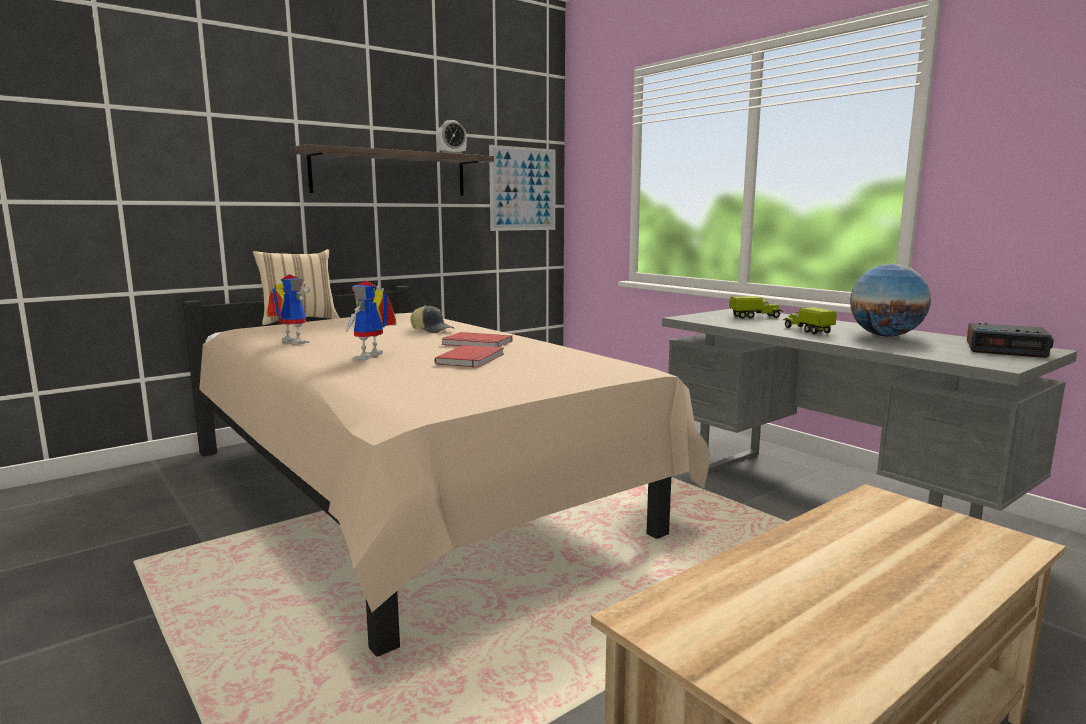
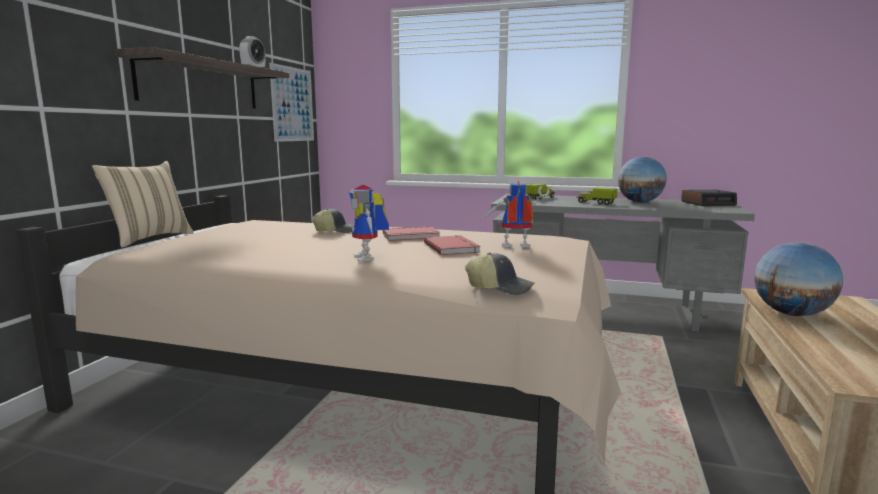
camera: 35 degrees left, 0 degrees up
(289, 342) = (236, 258): toy robot -> toy robot (513, 247)
(378, 401) = (500, 288): none -> cap
(832, 530) = (791, 314): none -> globe

